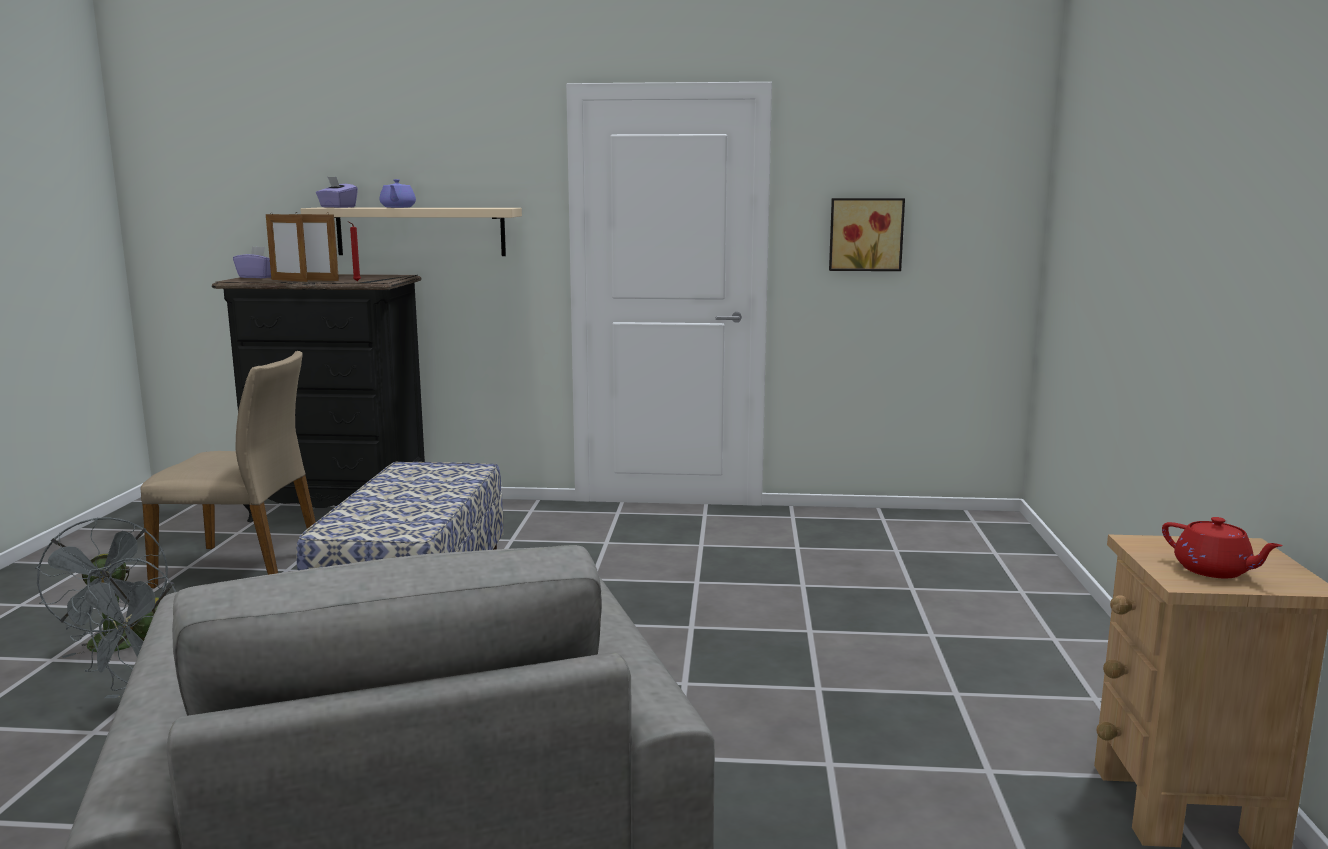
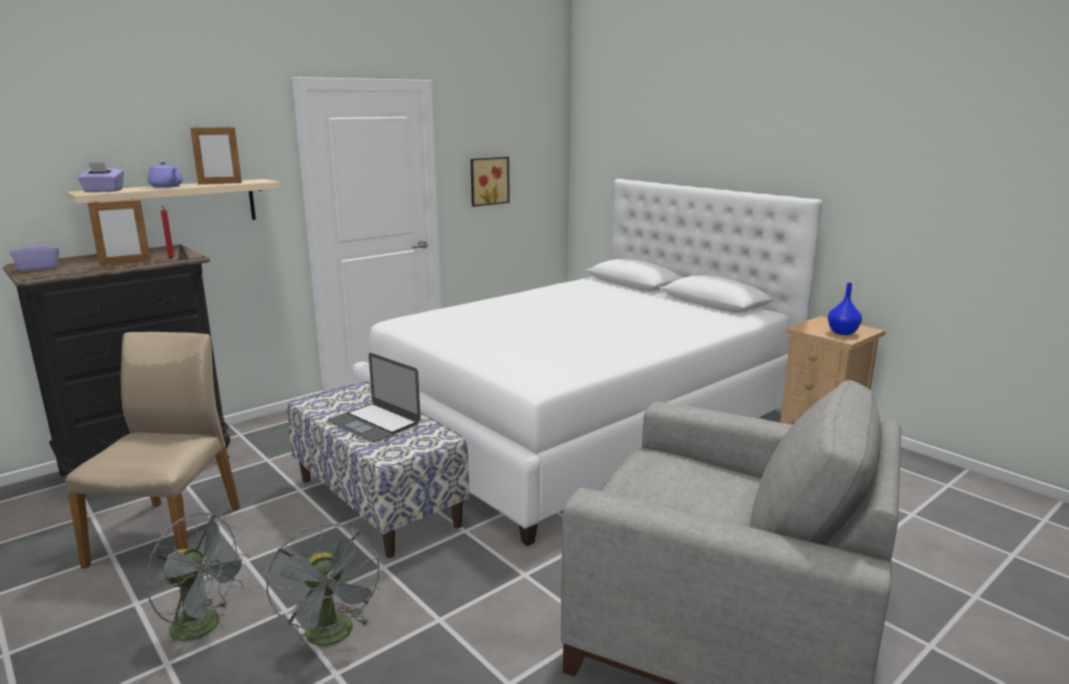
camera: 45 degrees left, 5 degrees up
(242, 568) = (169, 534): beige chair -> beige chair turned 45 degrees counterclockwise
(289, 280) = (99, 267): picture frame -> picture frame (220, 183)
(401, 500) = (374, 422): none -> laptop
(800, 623) = (585, 423): none -> white bed
(1214, 571) = (842, 332): red teapot -> blue vase

